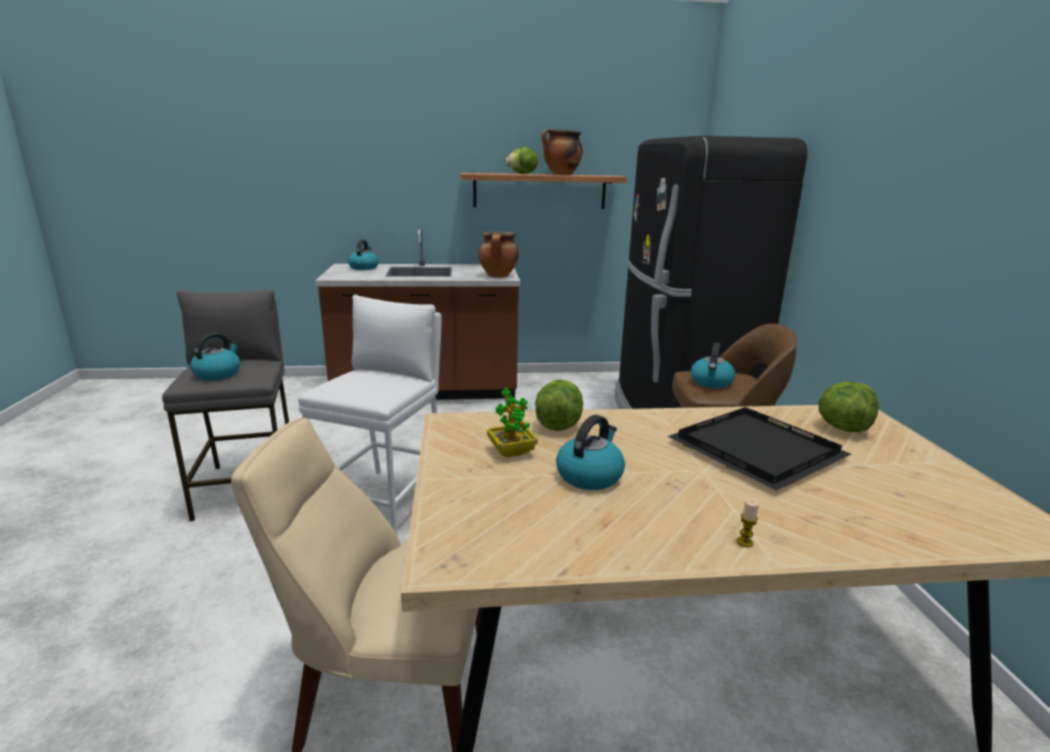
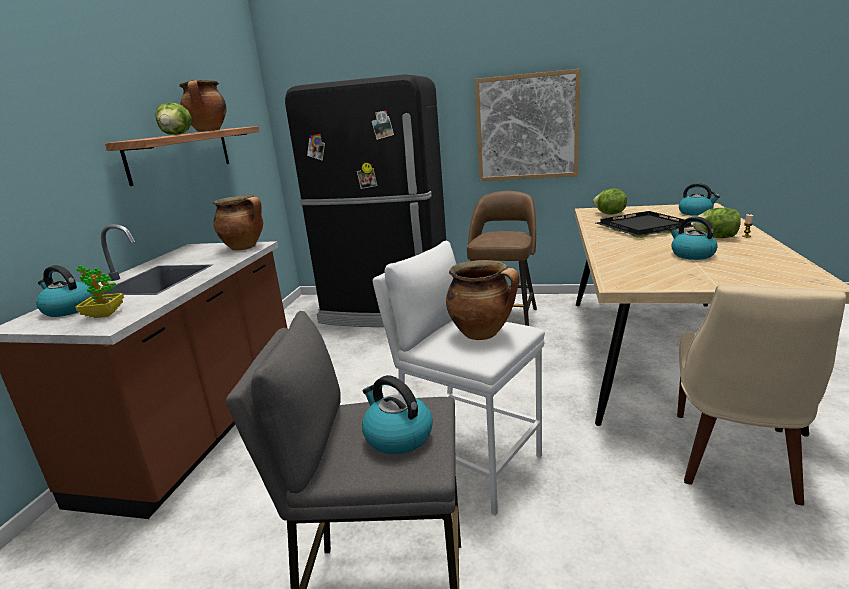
camera: 70 degrees left, 0 degrees up
(368, 385) = (483, 333): none -> cooking pot
(511, 452) = (666, 269): potted plant -> potted plant (104, 314)
(558, 424) = (617, 258): lettuce -> lettuce (716, 237)
(711, 382) = (502, 238): kettle -> kettle (696, 213)
(883, 242) = (527, 127): none -> picture

